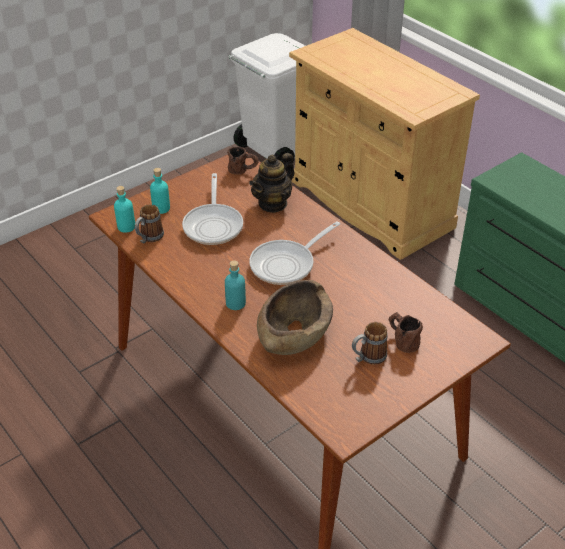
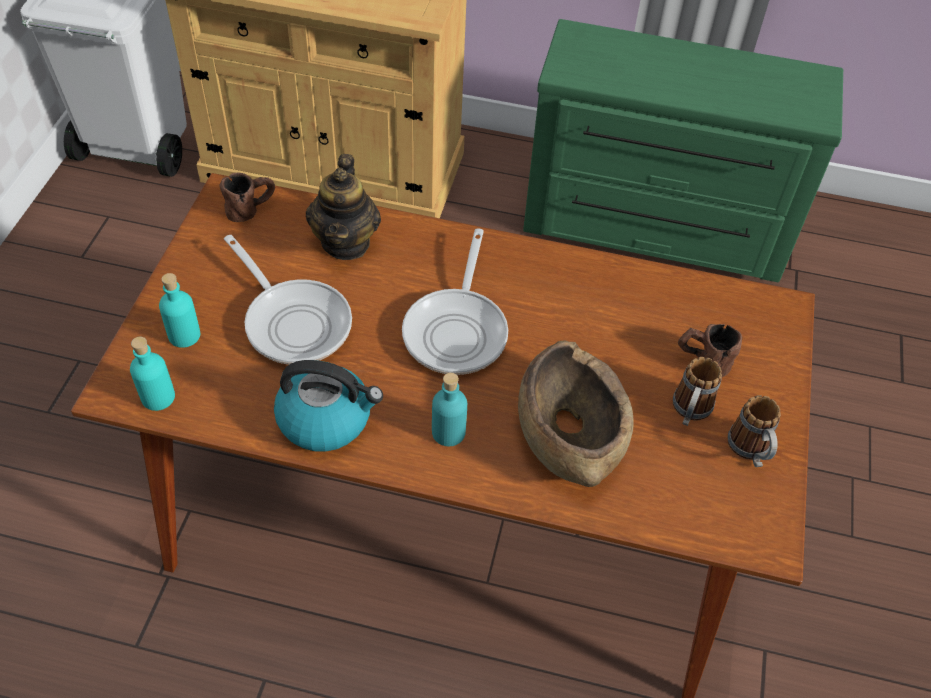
camera: 40 degrees left, 10 degrees up
(149, 238) = (215, 397): mug -> mug (750, 451)
(187, 270) = (326, 419): none -> kettle

